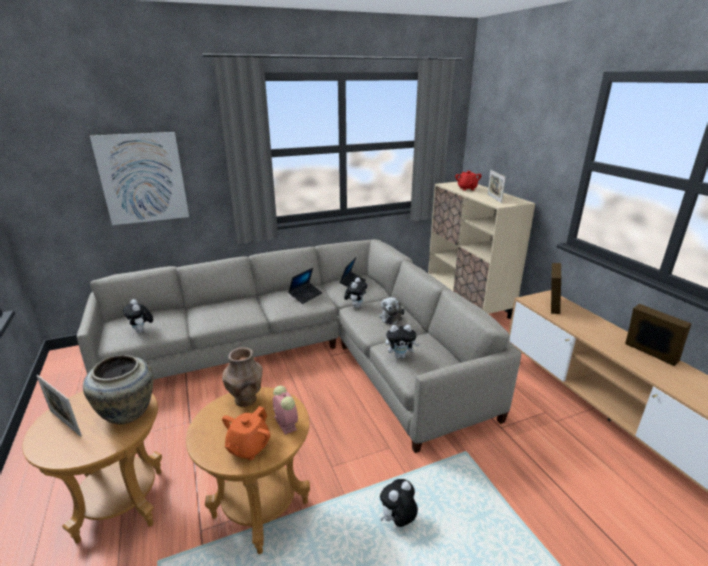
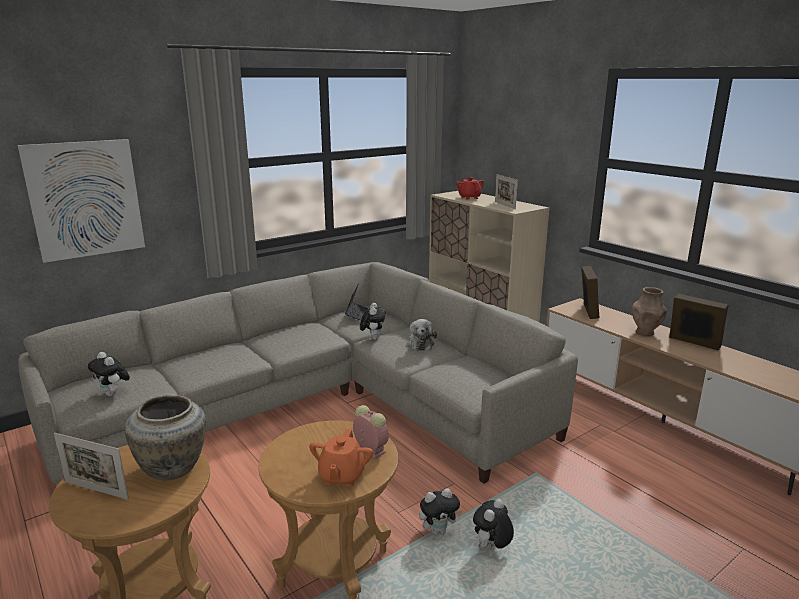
camera: 15 degrees left, 5 degrees down
(246, 400) = (311, 435): brown vase -> brown vase (645, 333)
(305, 296) = (308, 333): laptop -> none
(400, 356) = (450, 379): plush toy -> plush toy (438, 530)

